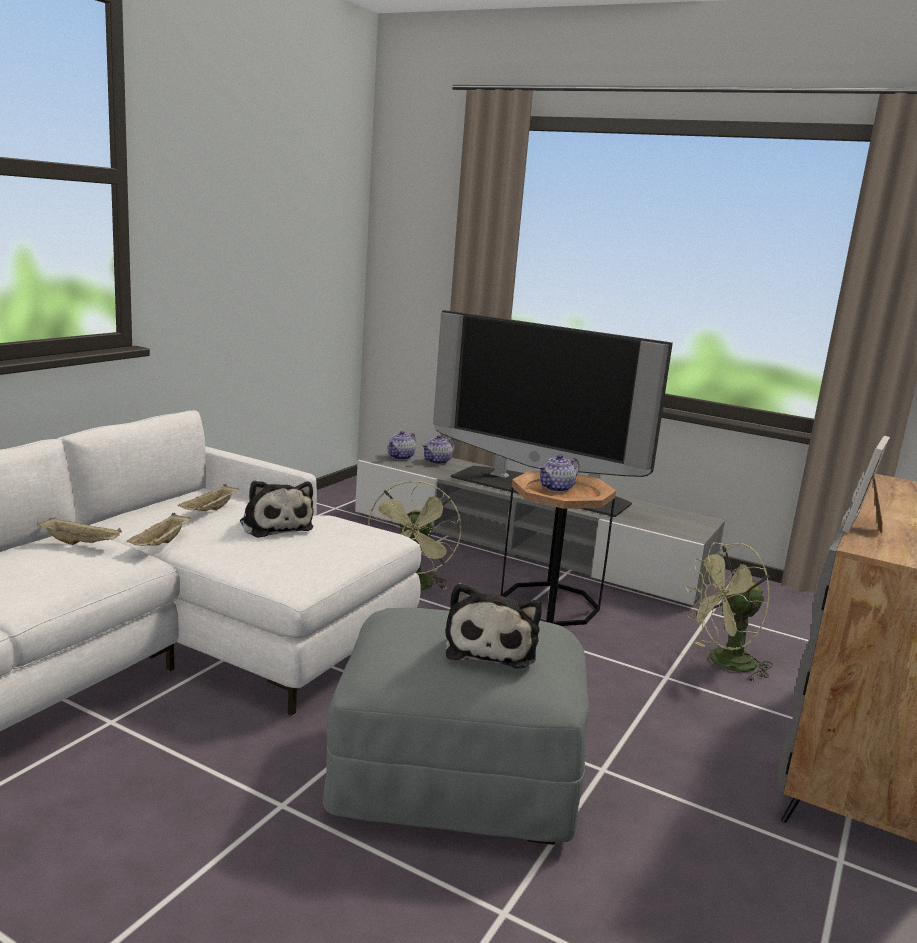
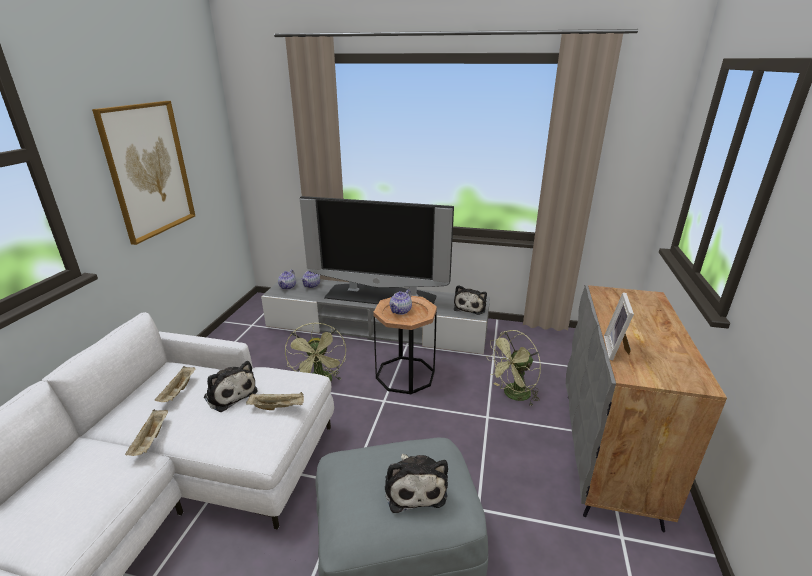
camera: 15 degrees left, 10 degrees up
(81, 543) = (88, 460): beige tray -> beige tray (278, 407)
(246, 240) = (148, 170): none -> picture
(684, 525) = (470, 307): none -> plush toy

